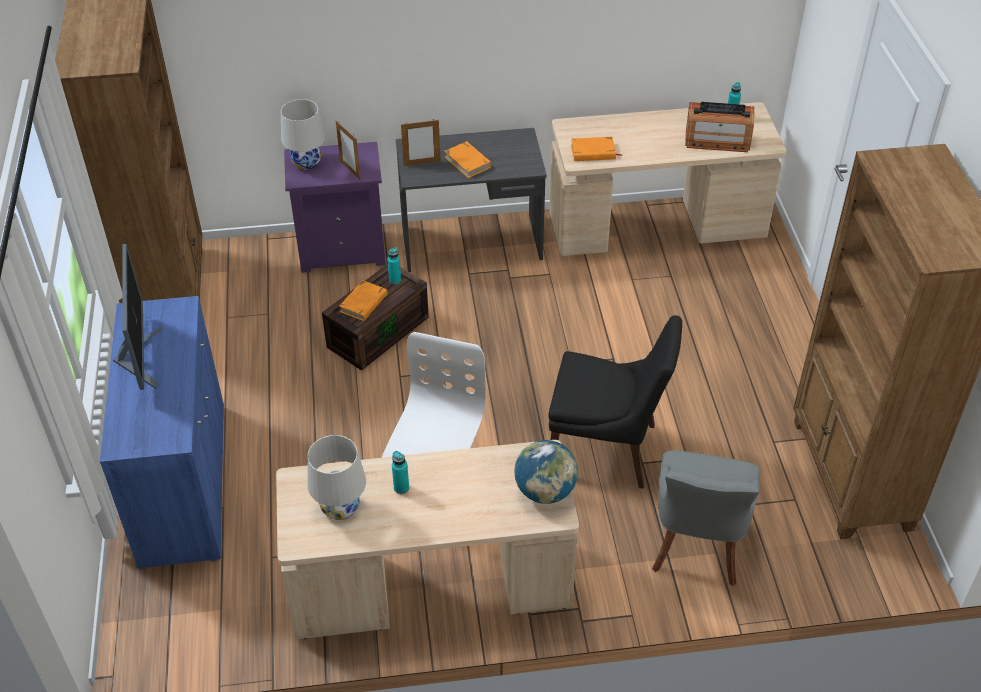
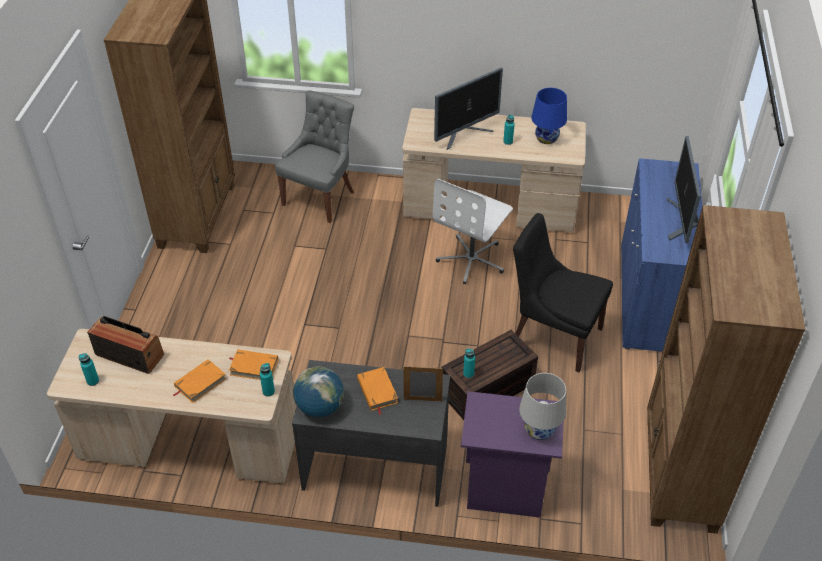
camera: 165 degrees left, 0 degrees up
(340, 508) = (546, 138): white table lamp -> blue table lamp
(350, 170) = (496, 410): picture frame -> none
(364, 303) = (500, 357): orange book -> orange book (200, 383)
(473, 489) = (465, 134): none -> monitor
(545, 491) = (423, 126): globe -> globe (320, 407)
(567, 137) = (268, 391): none -> turquoise bottle
(607, 449) = (345, 261): black chair -> black chair (553, 335)

